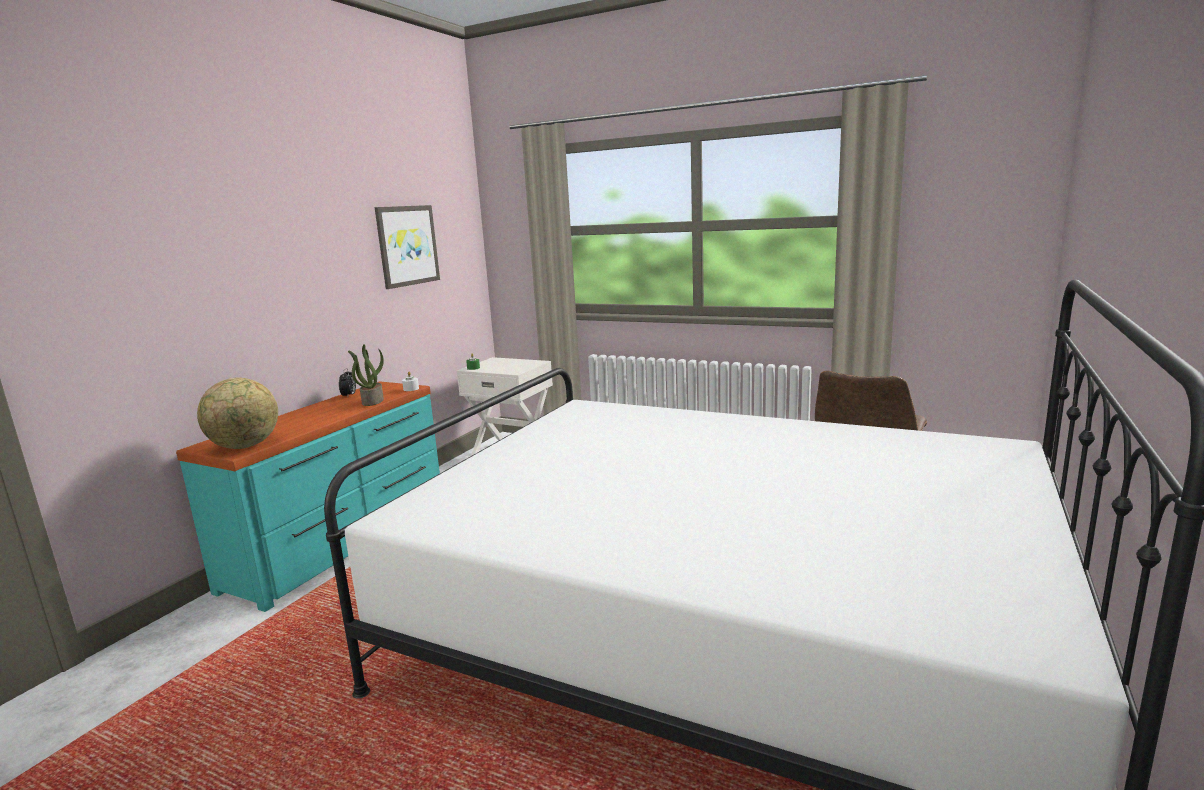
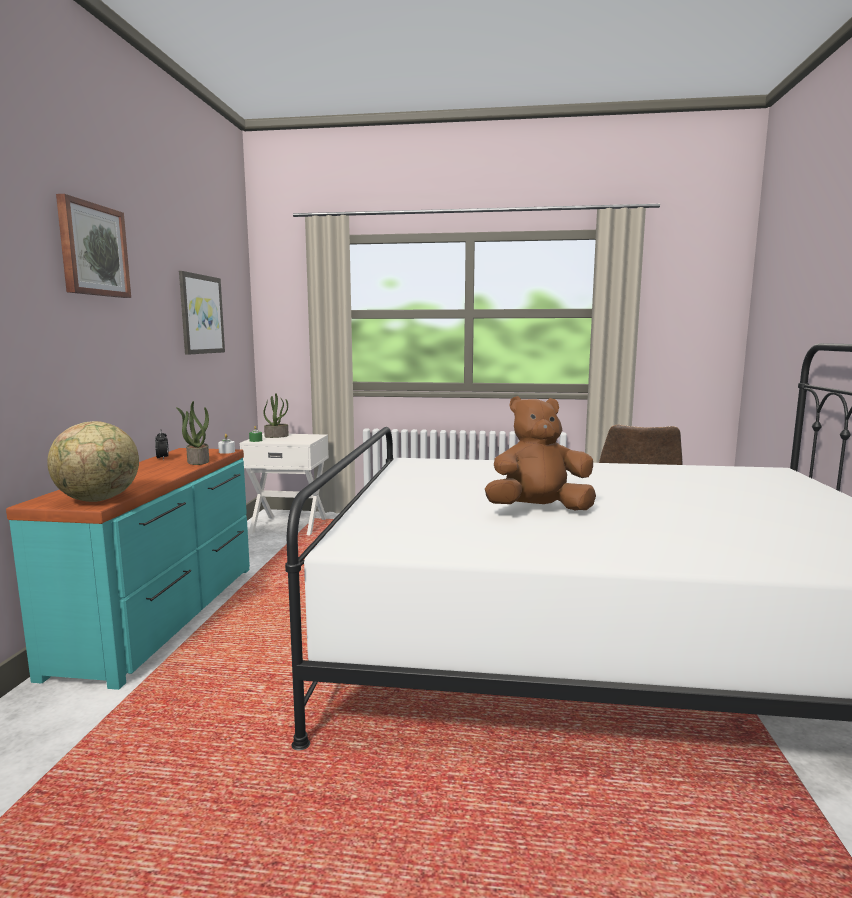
camera: 20 degrees left, 5 degrees down
(263, 207) = (92, 250): none -> picture
(499, 362) = (276, 436): none -> potted plant
(625, 488) = (538, 510): none -> brown plush toy

